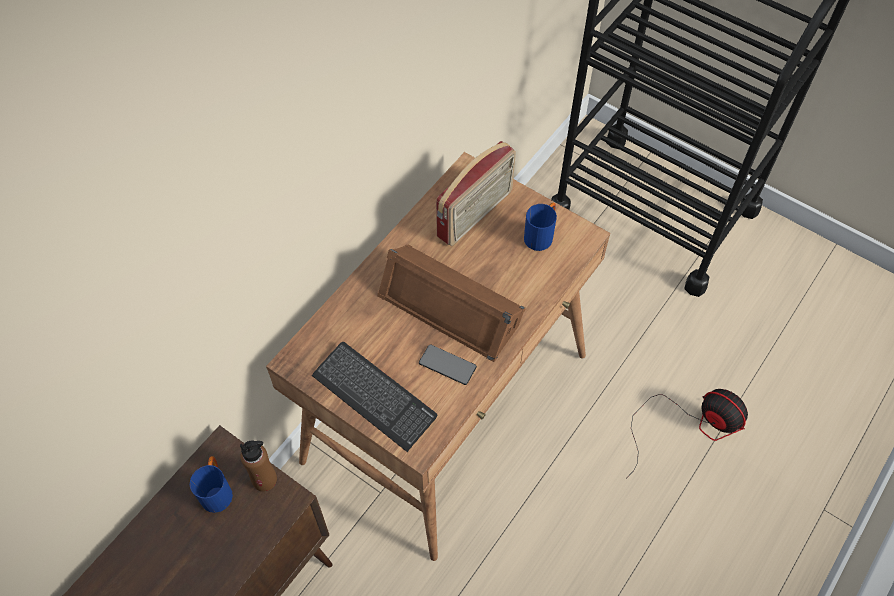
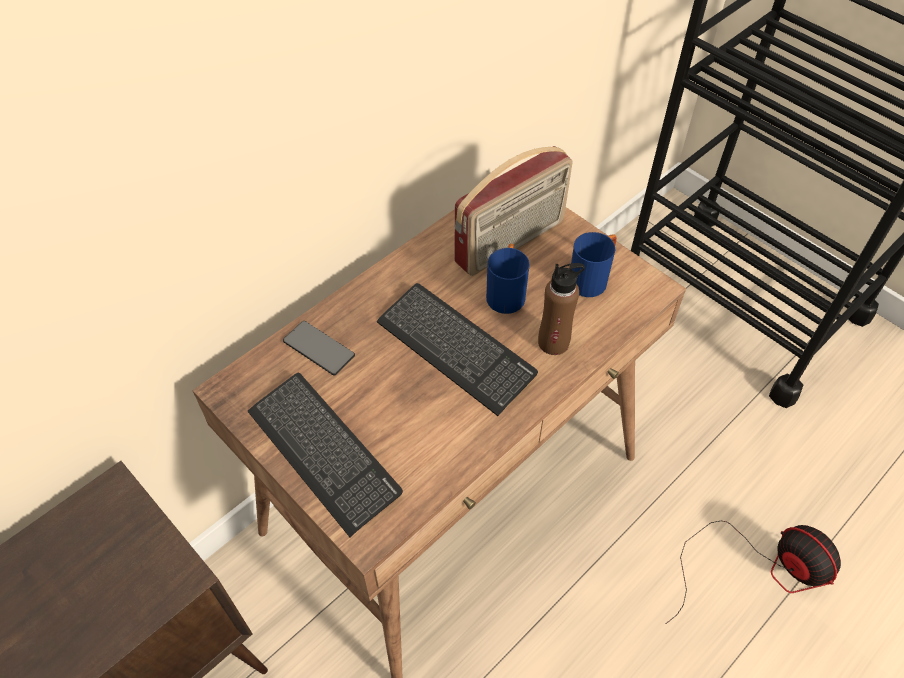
camera: 10 degrees right, 5 degrees down
(217, 490) = (89, 548): blue mug -> blue mug (506, 292)
(264, 479) = (156, 544): brown bottle -> brown bottle (553, 342)
(447, 365) = (433, 426): phone -> phone (319, 348)
(451, 305) = (455, 349): brown speaker -> keyboard

